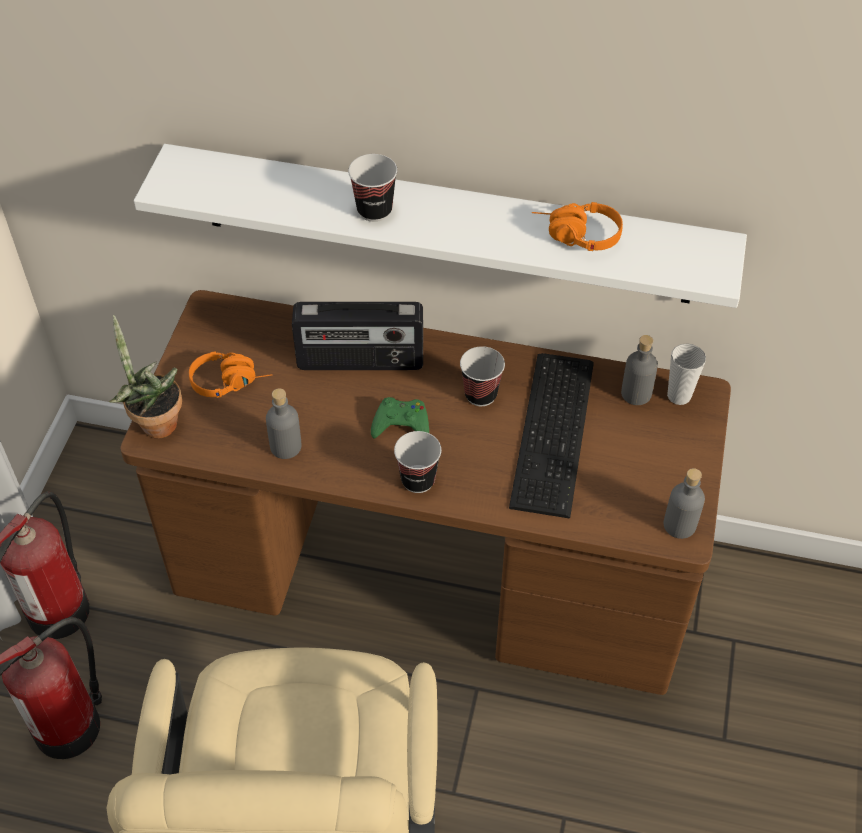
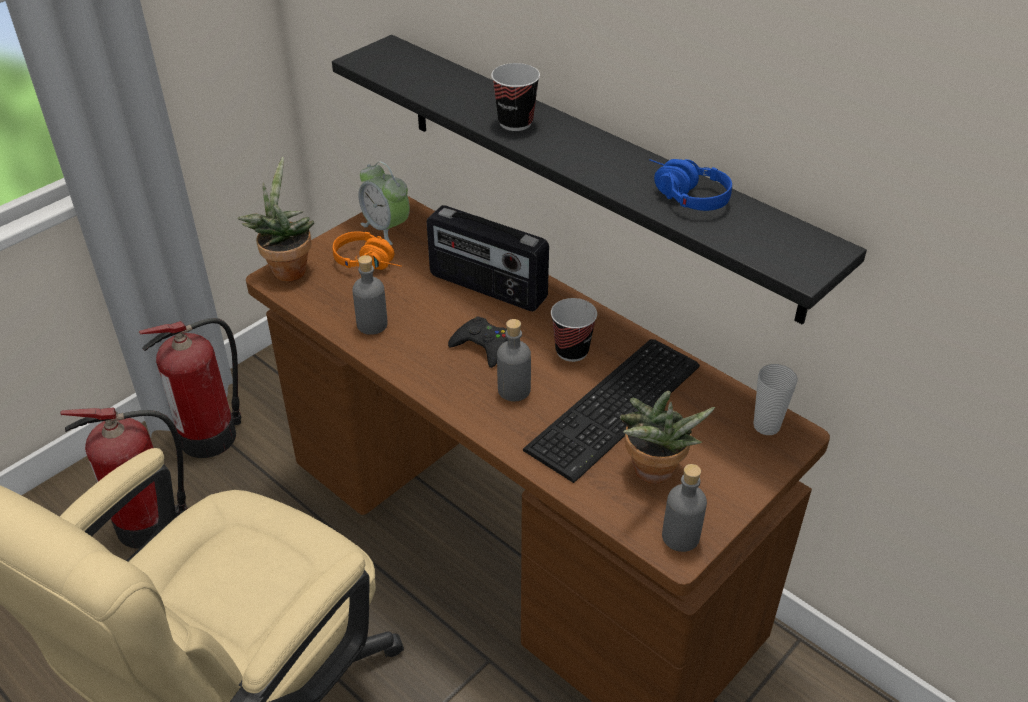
camera: 30 degrees right, 10 degrees down
(215, 337) = (386, 228): none -> alarm clock
(401, 424) = (482, 346): green game controller -> black game controller
(418, 480) = (460, 394): cup -> none
(446, 225) = (592, 171): white shelf -> black shelf
(575, 236) = (682, 195): orange headphones -> blue headphones
(624, 481) = (653, 474): none -> potted plant
(636, 393) = (723, 407): grey bottle -> grey bottle (514, 390)

